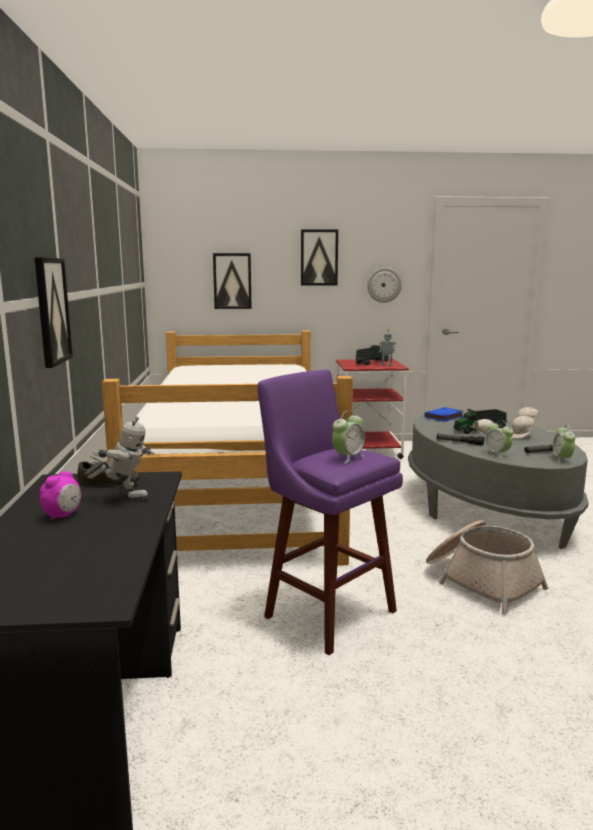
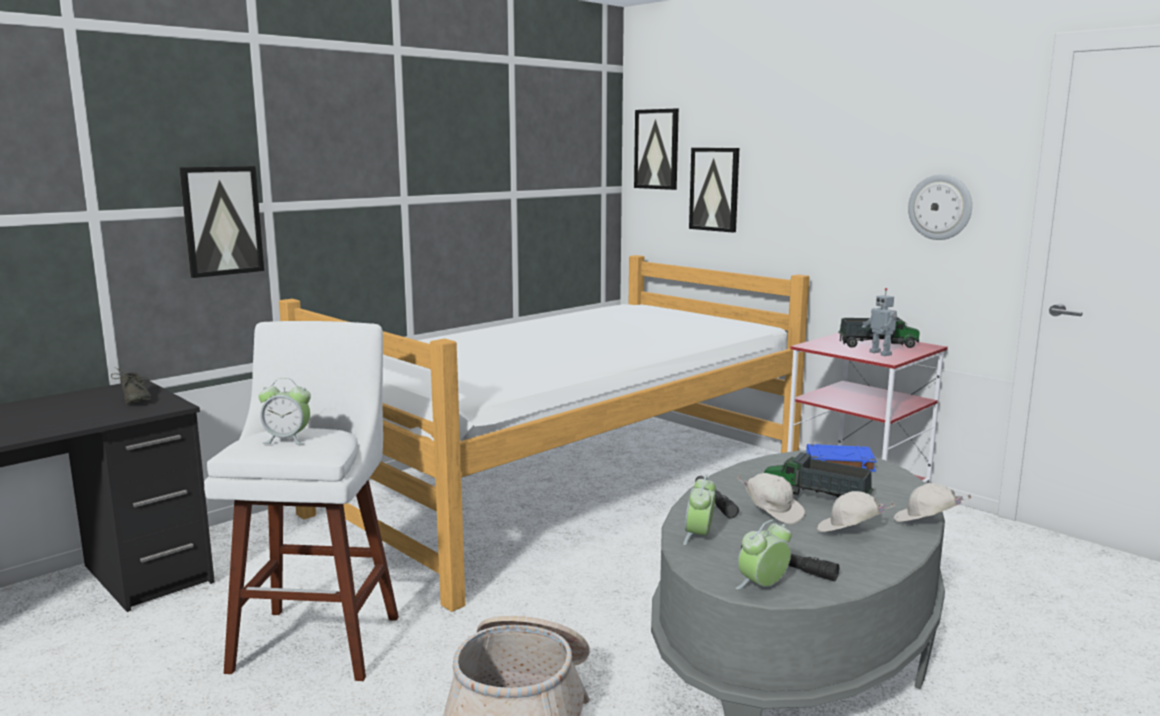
camera: 50 degrees right, 0 degrees up
(63, 515) = (38, 411): alarm clock -> none
(124, 497) = (99, 412): toy robot -> none
(319, 257) = (834, 155): picture -> picture (657, 149)
(327, 611) = (320, 640): purple stool -> white stool

